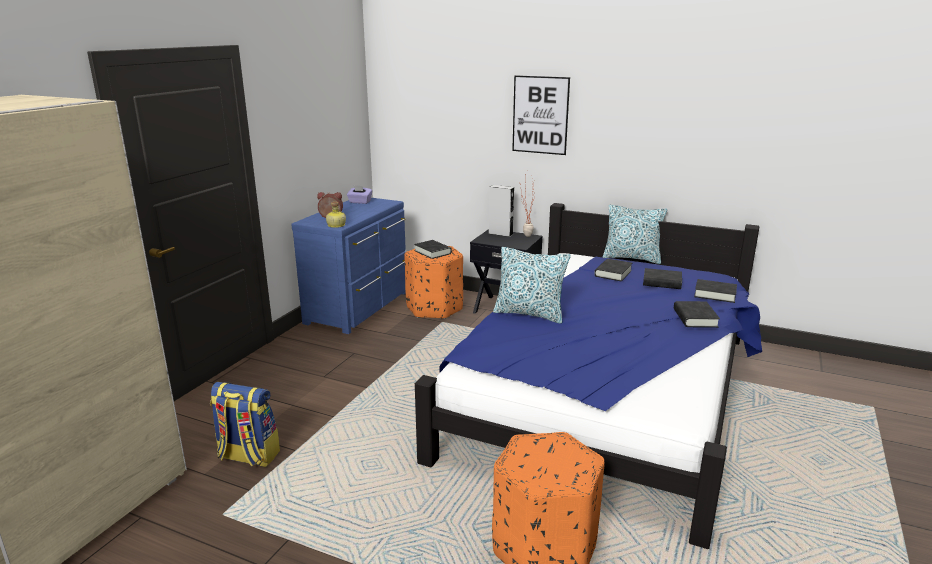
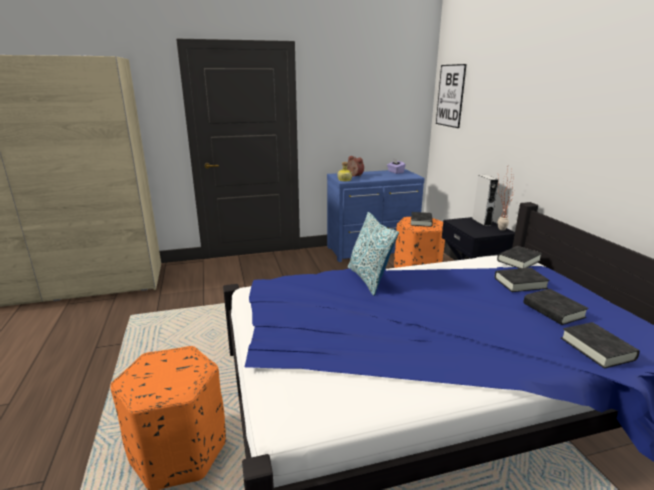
camera: 50 degrees right, 0 degrees up
(248, 456) = (185, 297): backpack -> none
(540, 115) = (536, 109): picture -> picture (450, 96)
(632, 258) = (581, 281): pillow -> none
(695, 318) = (506, 354): black book -> black book (518, 260)

